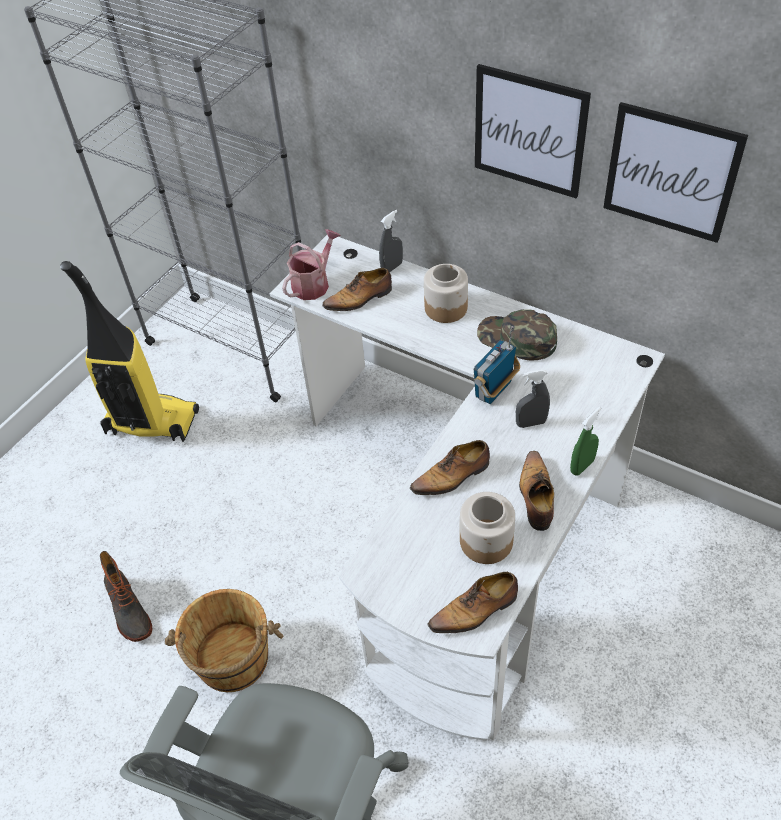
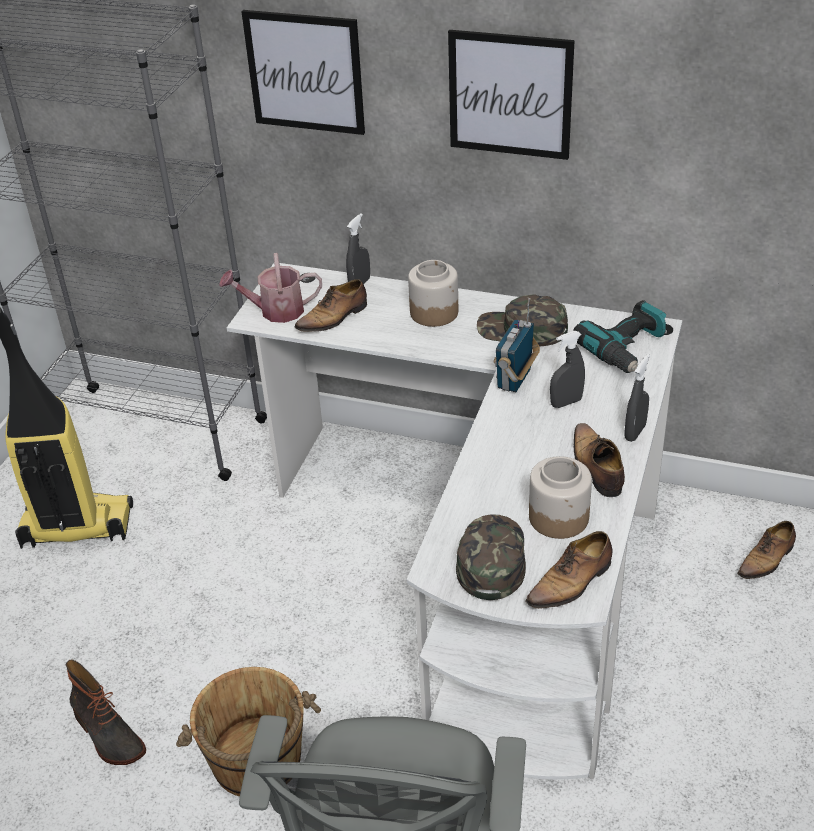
camera: 15 degrees left, 10 degrees down
(314, 283) = (275, 311): watering can -> watering can turned 120 degrees counterclockwise
(414, 571) = (490, 559): none -> green cap
(453, 476) = (500, 465): shoe -> shoe (767, 559)
(582, 466) = (635, 432): green spray bottle -> grey spray bottle
(604, 377) = (627, 349): none -> power drill
(671, 173) = (667, 111): picture -> picture (305, 72)

